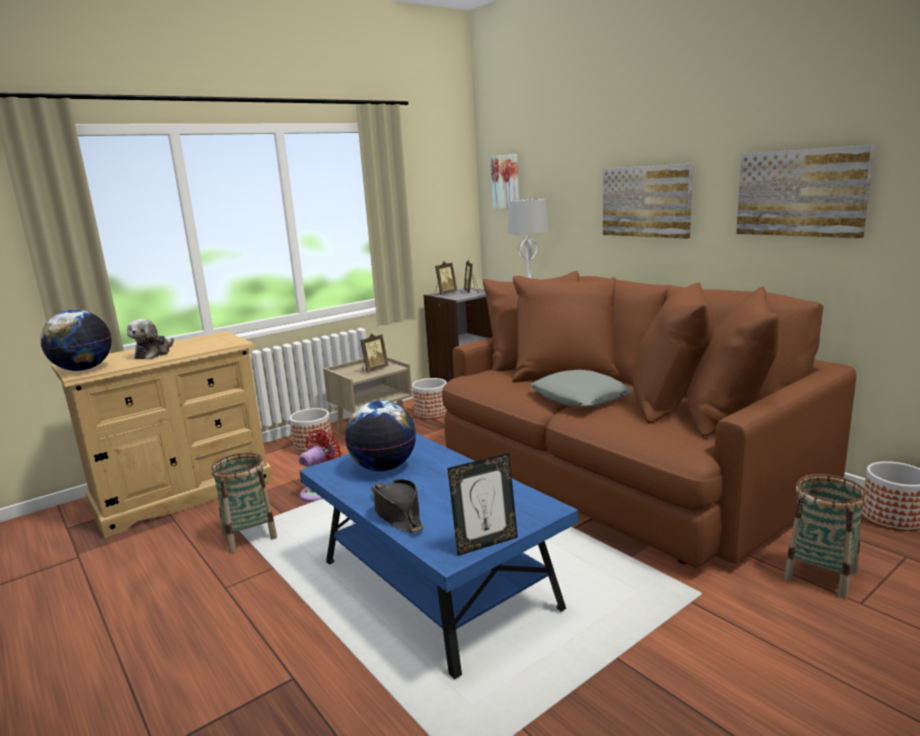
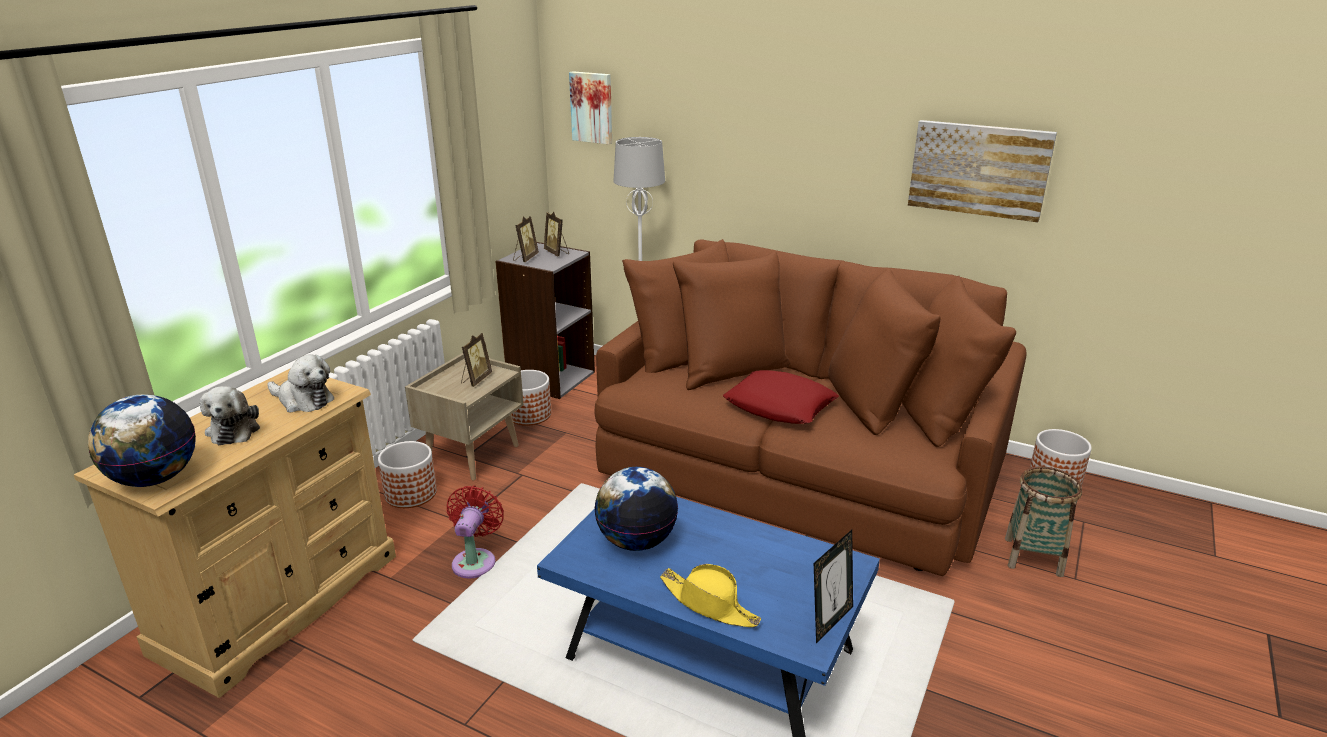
camera: 25 degrees left, 10 degrees up
(209, 345) = (303, 400): none -> plush toy
(249, 536) = (434, 645): basket -> none
(397, 513) = (709, 604): black hat -> yellow hat
(580, 397) = (780, 406): grey pillow -> red pillow
(646, 201) = (797, 156): picture -> none

